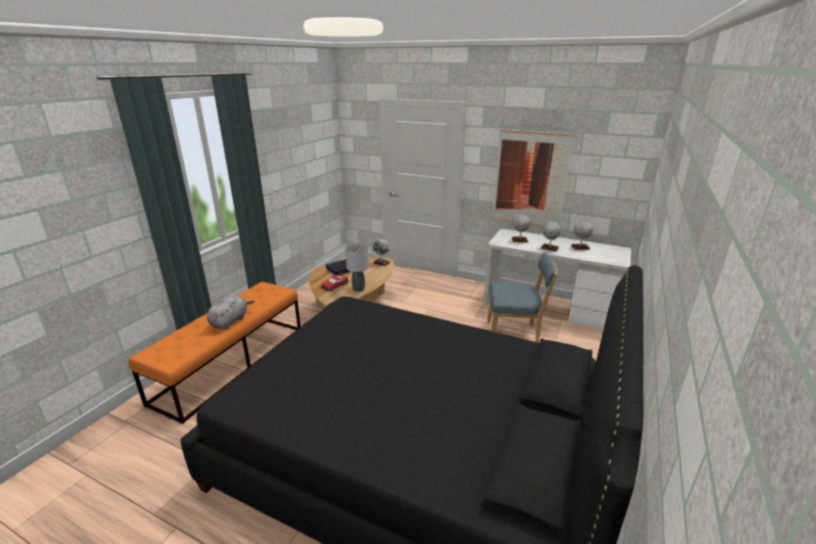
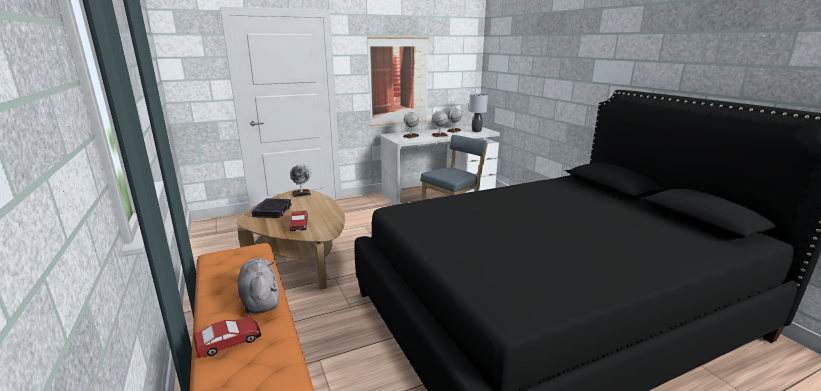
camera: 50 degrees left, 5 degrees down
(188, 333) = (229, 342): none -> toy car
(359, 289) = (329, 217): grey table lamp -> grey table lamp (476, 131)

